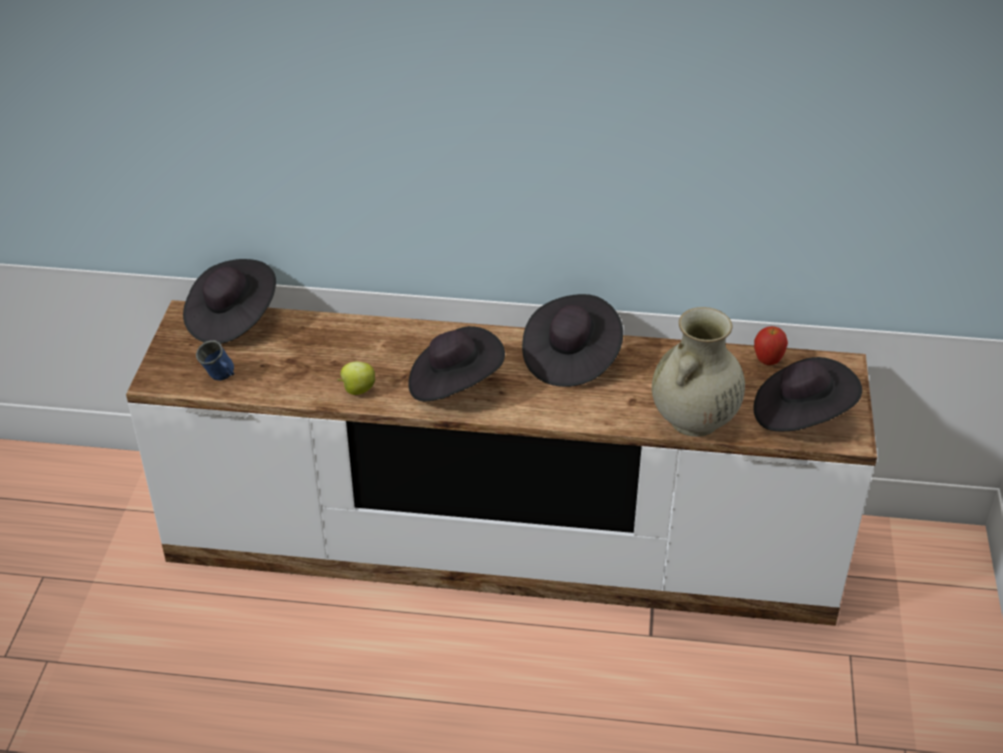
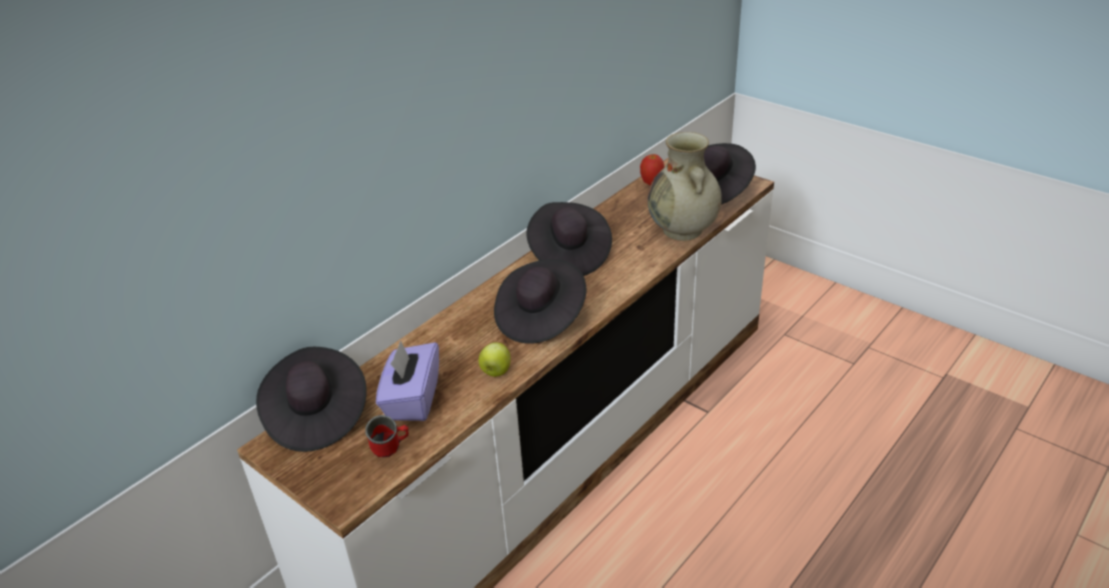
camera: 55 degrees left, 5 degrees down
(221, 378) = (391, 451): blue mug -> red mug
(287, 359) = (412, 399): none -> purple tissue box

